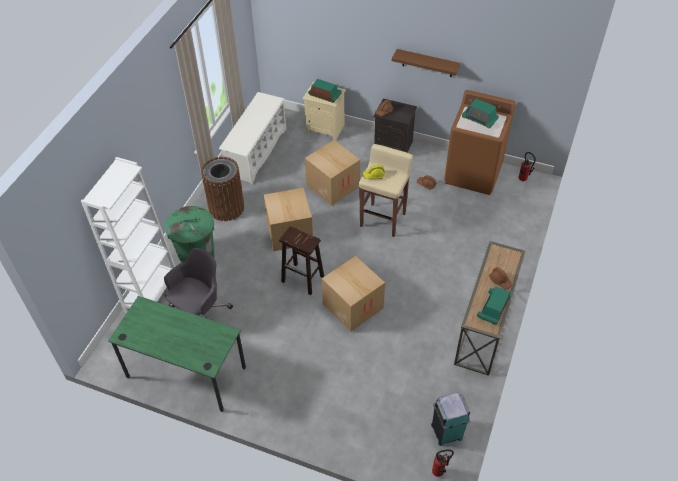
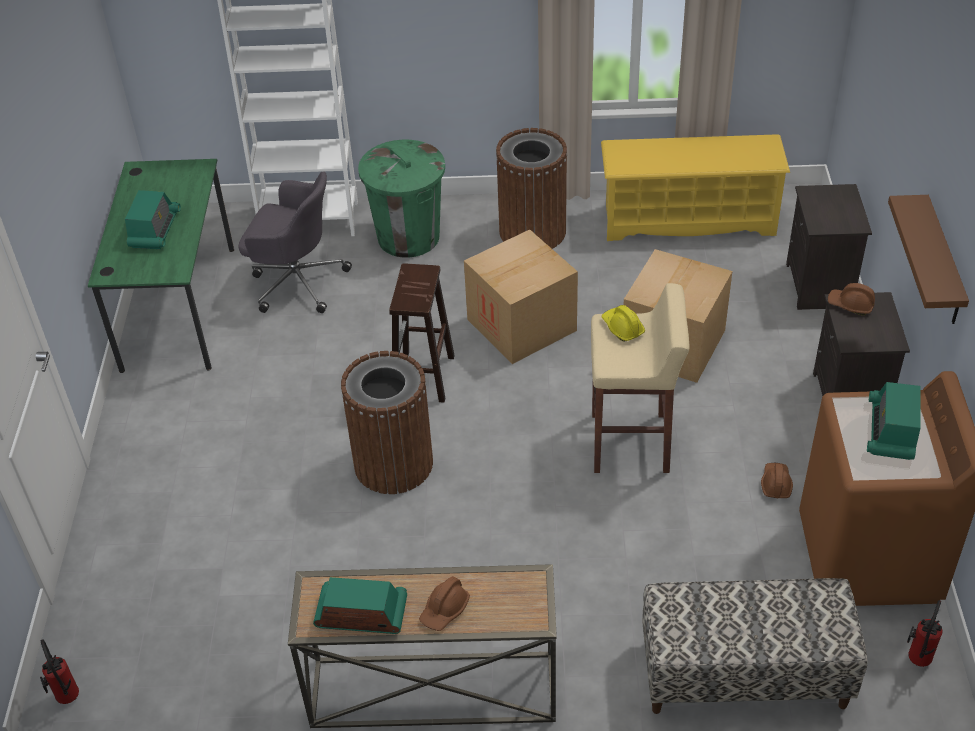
camera: 70 degrees right, 5 degrees down
(256, 152) = (688, 220): white shoe rack -> yellow shoe rack
(324, 95) = (828, 211): radio -> radio (155, 230)
(326, 128) = (820, 286): beige nightstand -> black nightstand
(353, 306) = (393, 464): cardboard box -> brown trash can
(447, 432) = (155, 689): turquoise trash can -> none
(512, 228) = (743, 675): none -> bench

